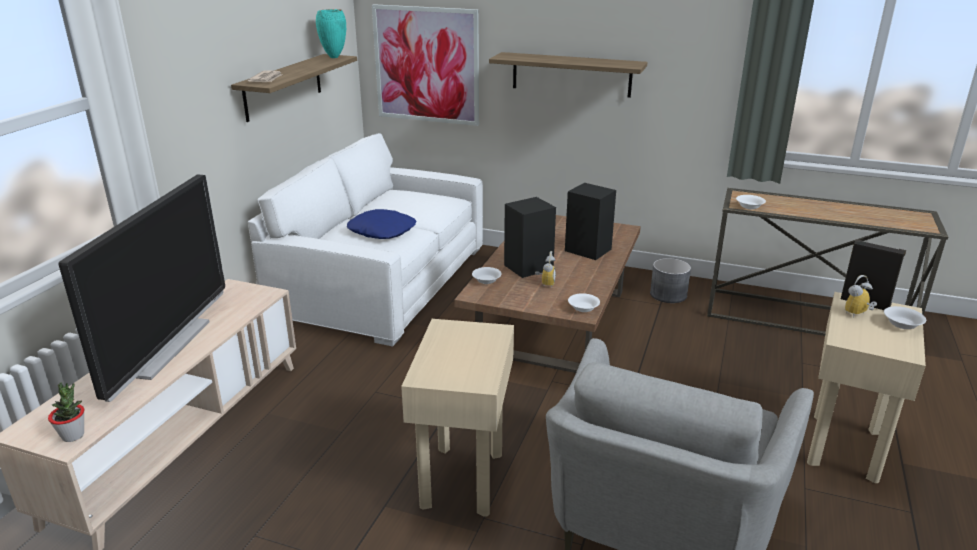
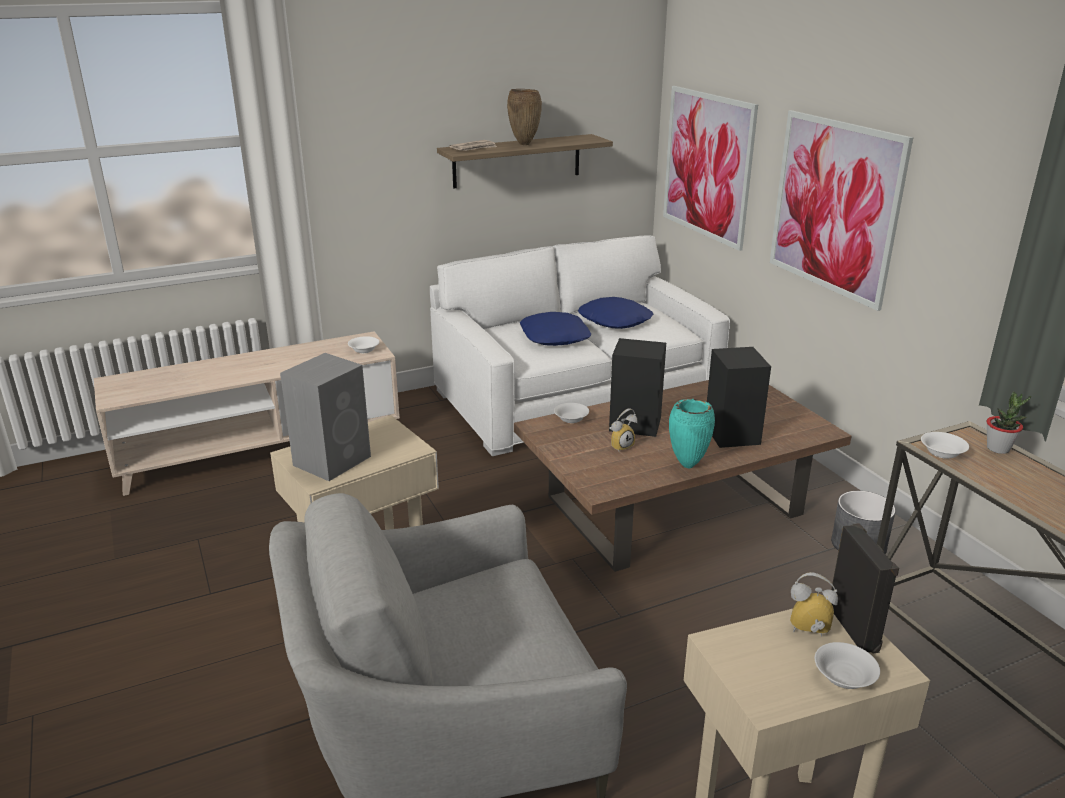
camera: 45 degrees right, 0 degrees up
(73, 435) = (123, 396): potted plant -> potted plant (998, 448)
(166, 347) = (255, 364): television -> none
(299, 69) = (525, 144): none -> brown vase
(333, 57) = (588, 138): turquoise vase -> turquoise vase (687, 465)
(401, 206) = (615, 320): none -> blue pillow
(461, 365) = (333, 460): none -> grey speaker
(571, 74) = (835, 206): shelf -> picture
(583, 308) = (608, 485): white bowl -> white bowl (364, 350)

